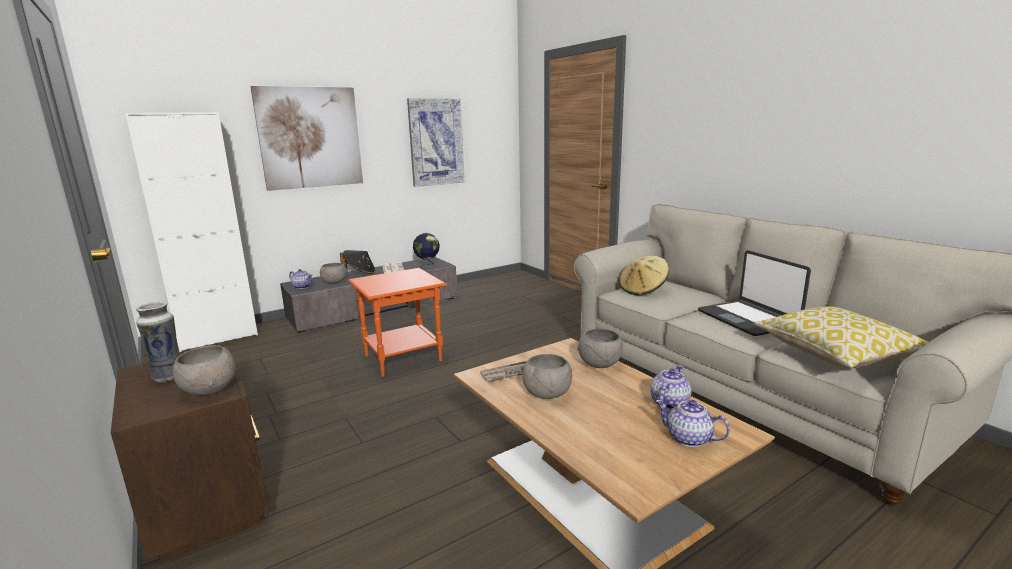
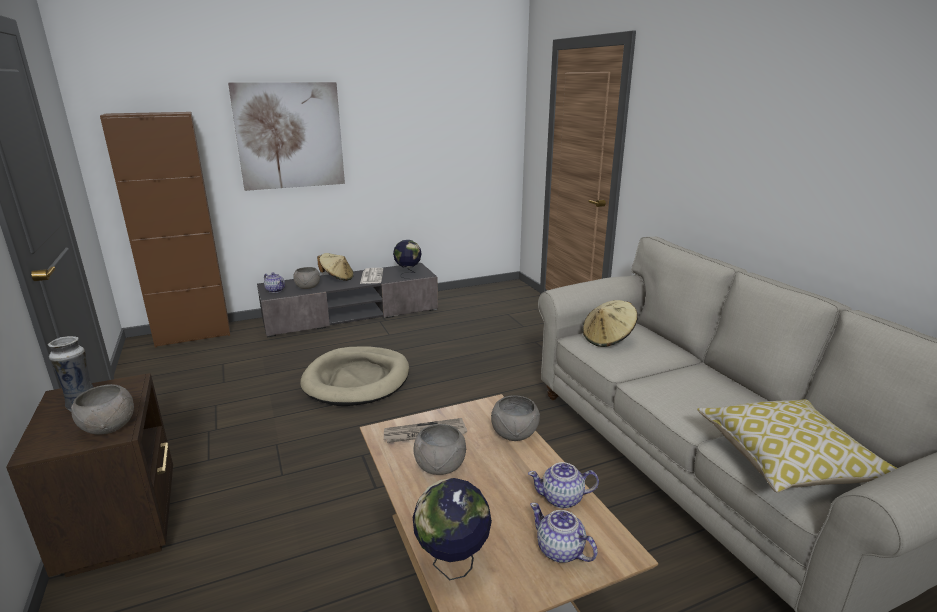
camera: 10 degrees right, 5 degrees up
(218, 338) = (193, 335): white cabinet -> brown cabinet
(360, 273) = (337, 278): black hat -> beige hat
(404, 358) = (357, 380): orange side table -> beige dog bed
(436, 142) = (427, 140): picture -> none
(601, 461) = (452, 565): none -> globe
(668, 403) = (562, 498): teapot -> teapot turned 135 degrees counterclockwise
(748, 319) = (710, 394): laptop -> none

